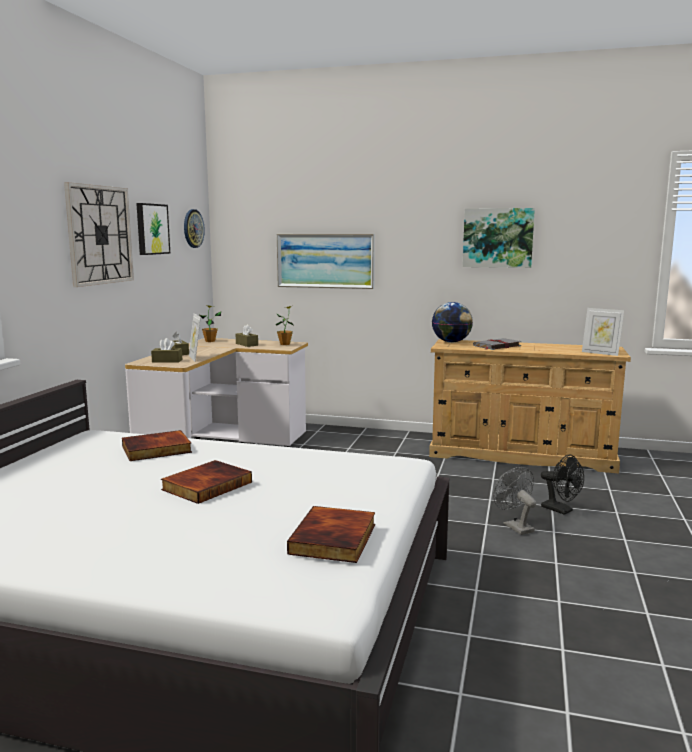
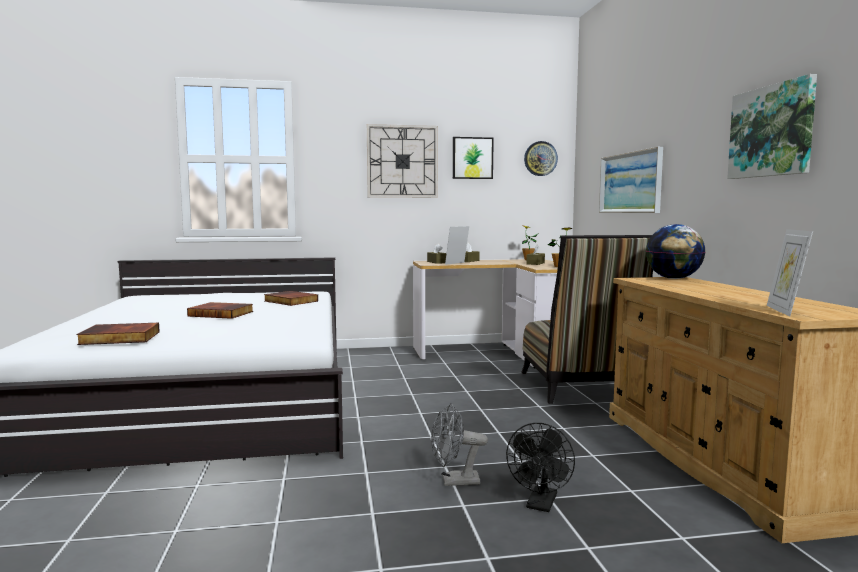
camera: 65 degrees right, 5 degrees down
(359, 447) = (580, 388): none -> chair
(496, 346) = (695, 286): grey book -> none
(515, 526) = (454, 481): grey fan -> grey fan turned 135 degrees counterclockwise

